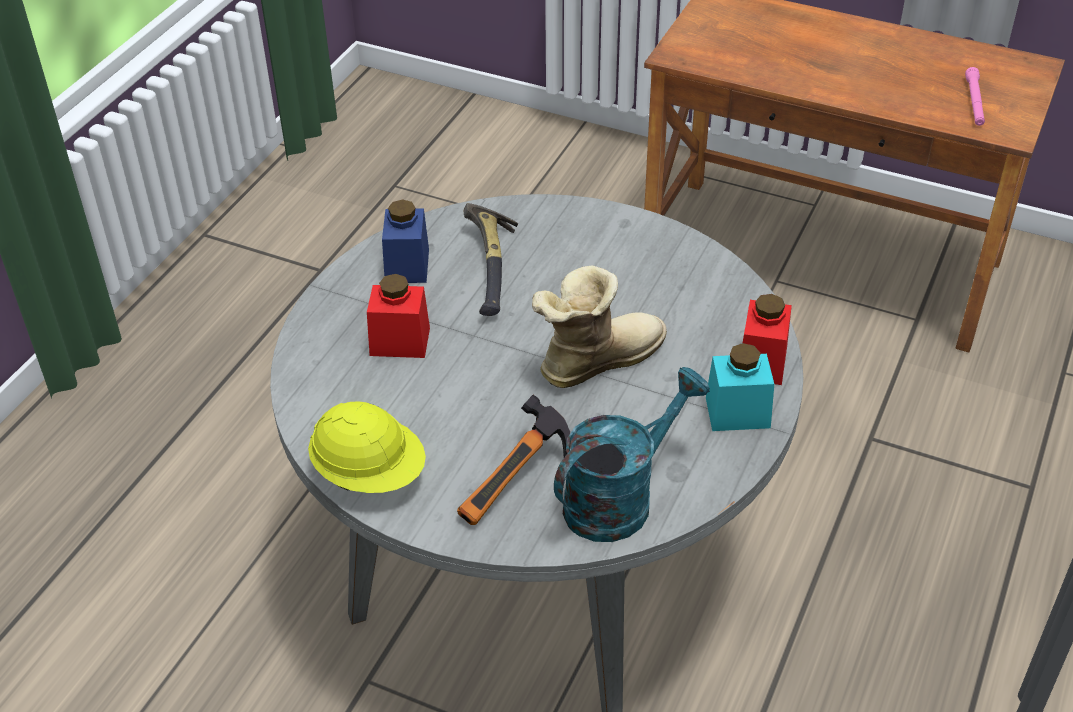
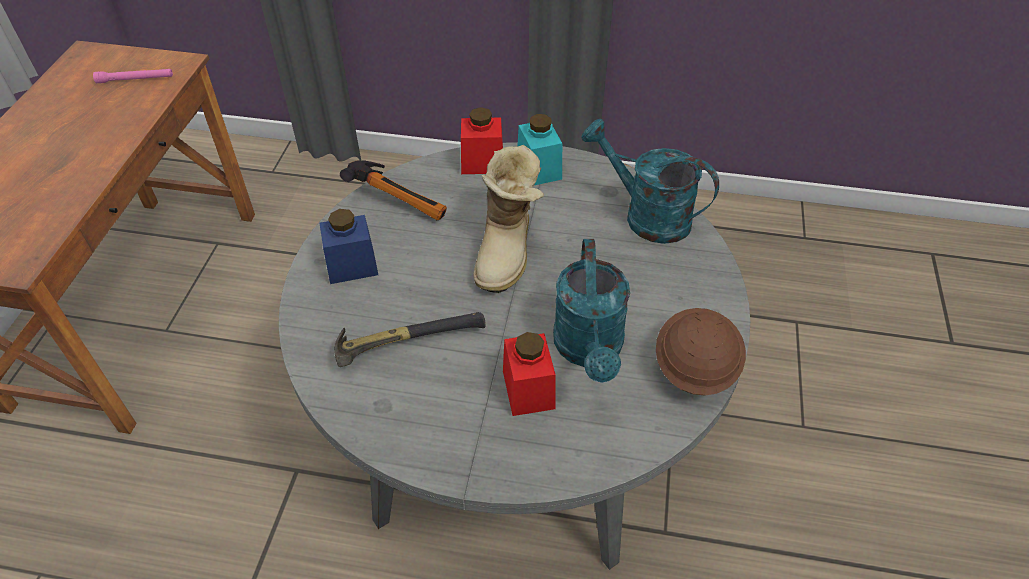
camera: 105 degrees left, 5 degrees up
(370, 473) = (695, 366): yellow hard hat -> brown hard hat
(407, 266) = (414, 415): blue jar -> blue jar (352, 266)
(428, 395) = (590, 350): none -> turquoise watering can
(519, 485) = (661, 270): hammer -> hammer (400, 200)
(595, 359) = (508, 250): boot -> boot turned 120 degrees counterclockwise

